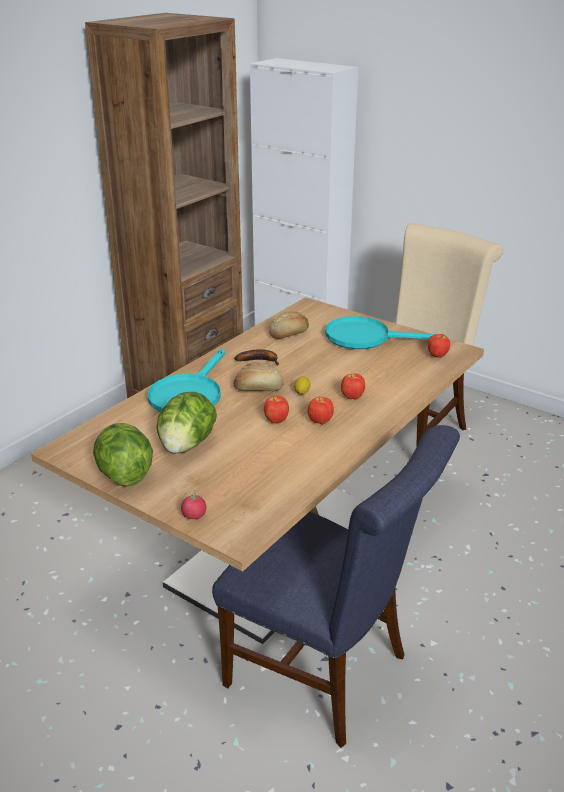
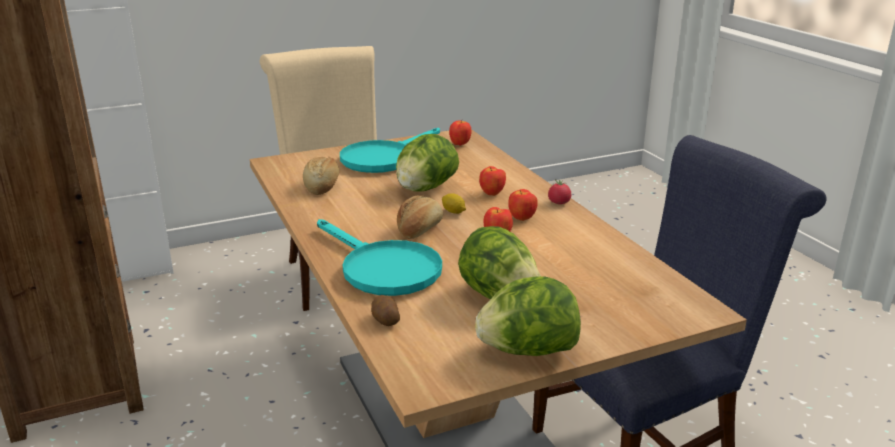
camera: 60 degrees left, 5 degrees down
(125, 416) = (385, 320): none -> potato
(194, 515) = (647, 325): tomato -> tomato (559, 203)
(260, 360) = (358, 214): banana -> none
(330, 369) = (425, 188): none -> lettuce

